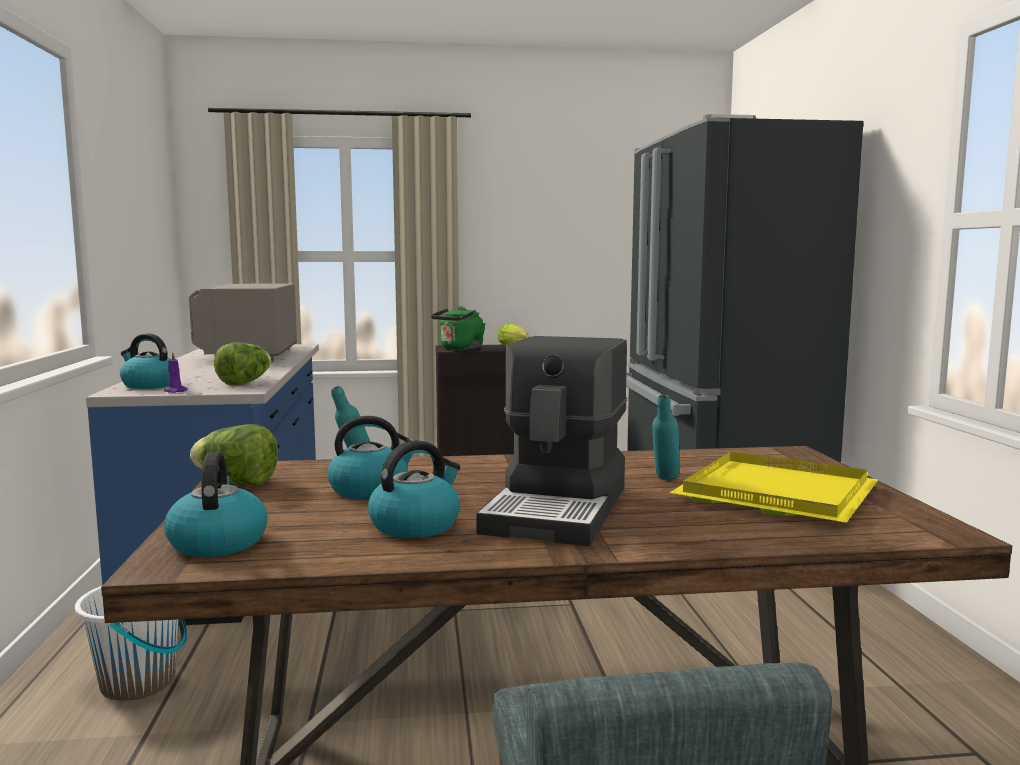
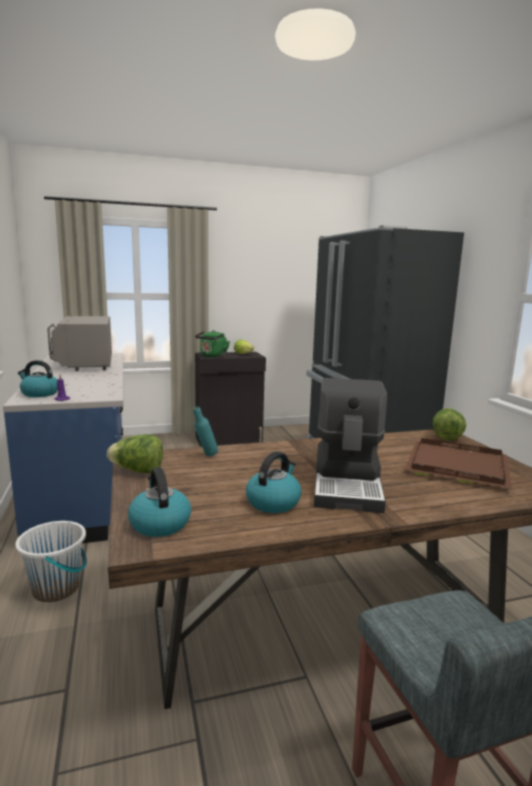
camera: 10 degrees left, 5 degrees up
(245, 383) = (103, 390): lettuce -> lettuce (446, 436)
(370, 489) = (226, 473): kettle -> none
(665, 481) = (392, 459): turquoise bottle -> none
(780, 493) = (459, 465): yellow tray -> brown tray

